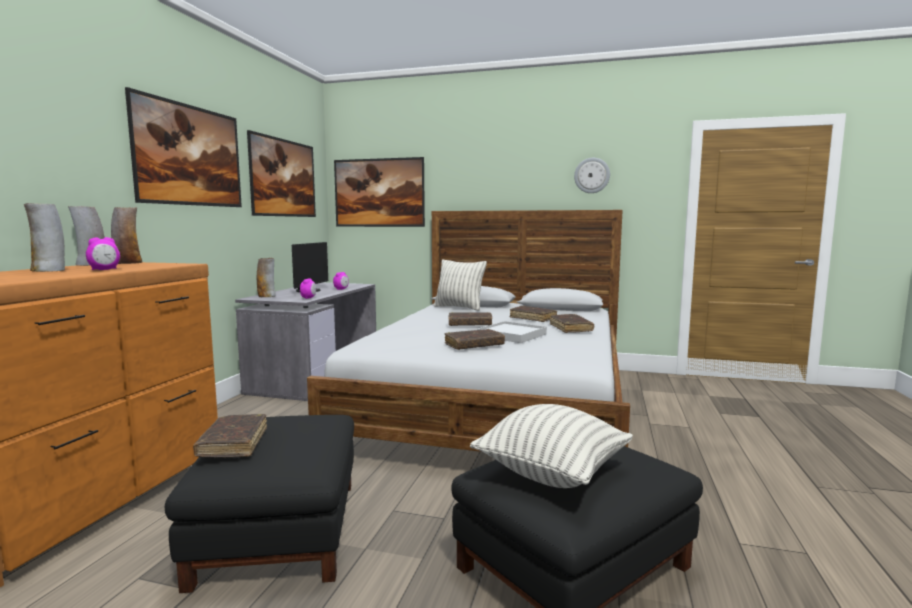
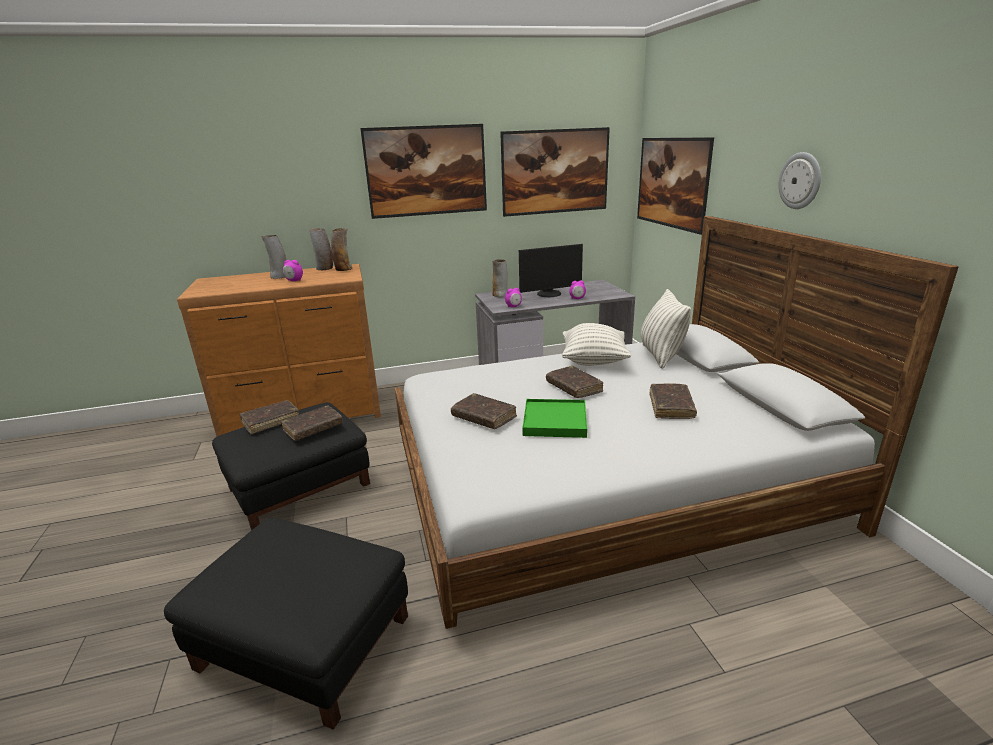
camera: 60 degrees right, 15 degrees up
(512, 335) = (555, 421): white tray -> green tray
(552, 473) = (265, 559): pillow -> pillow (594, 361)
(571, 328) = (645, 444): brown book -> brown book (313, 428)
(592, 175) = (925, 186): wall clock -> wall clock (800, 181)

